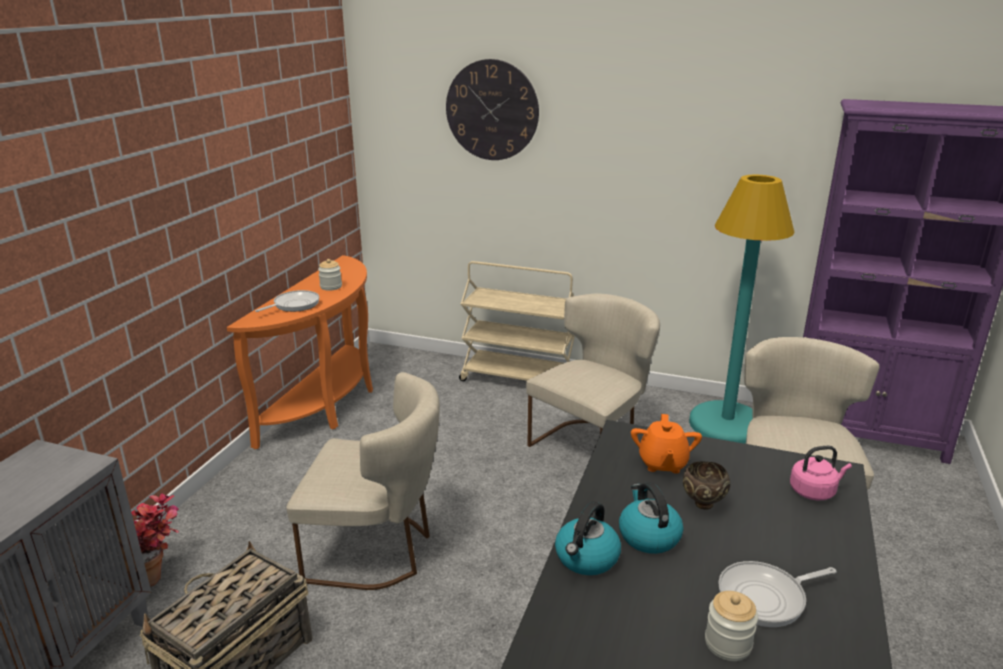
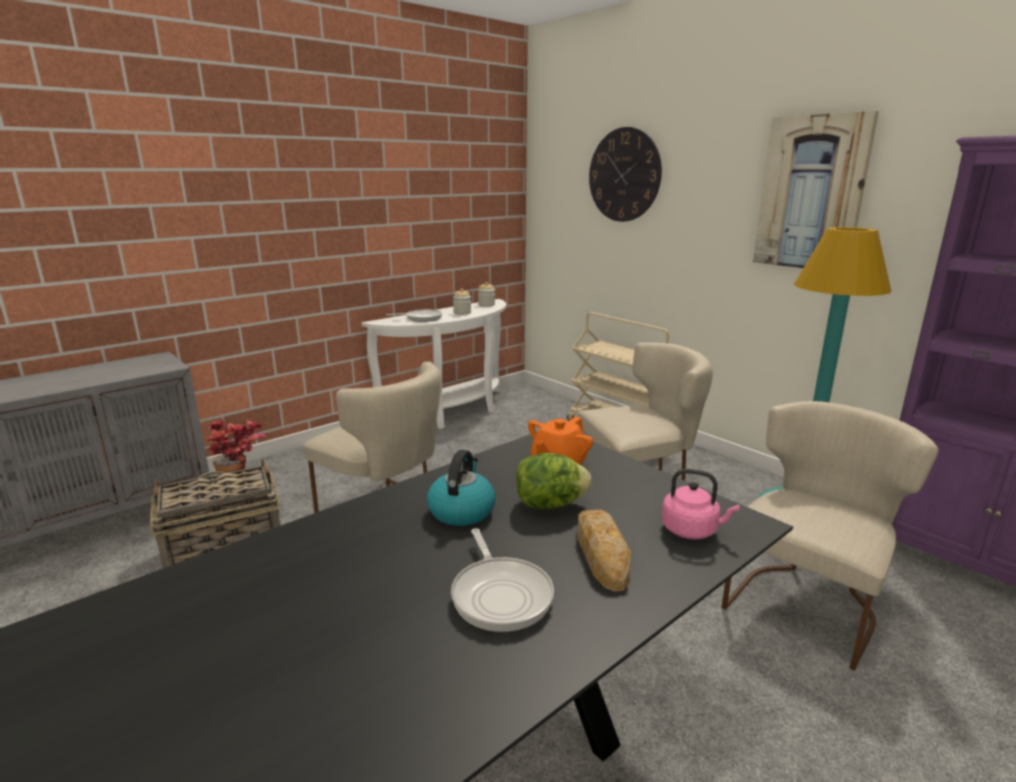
camera: 30 degrees right, 5 degrees down
(328, 405) = (452, 413): orange console table -> white console table
(586, 558) = (384, 508): kettle -> none
(701, 136) = (811, 193): none -> picture
(702, 504) = (550, 504): brown bowl -> lettuce
(728, 643) = (404, 614): jar -> jar (486, 305)
(766, 597) = (500, 594): frying pan -> frying pan turned 120 degrees counterclockwise
(784, 534) = (601, 553): none -> bread

